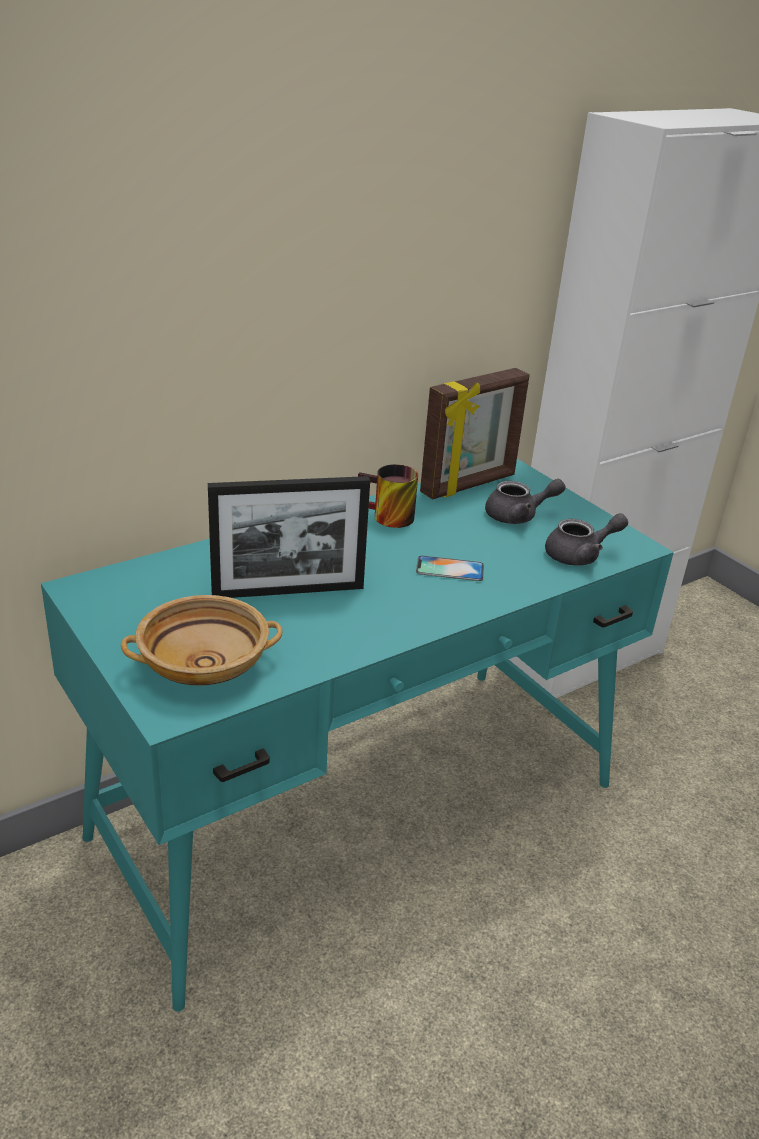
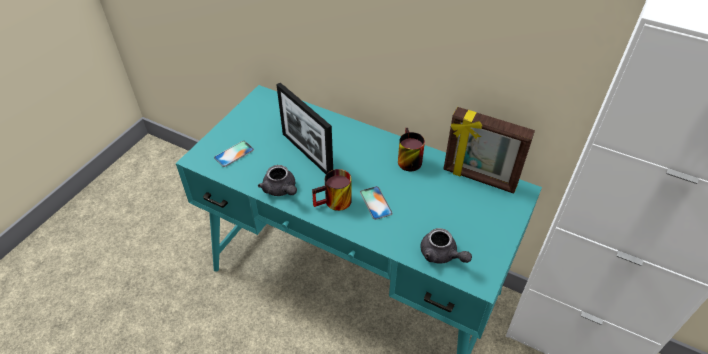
camera: 65 degrees right, 15 degrees up
(205, 664) = (234, 154): beige bowl -> phone
(422, 602) = (334, 203): none -> mug
(518, 516) = (463, 212): grey teapot -> grey teapot (281, 190)

